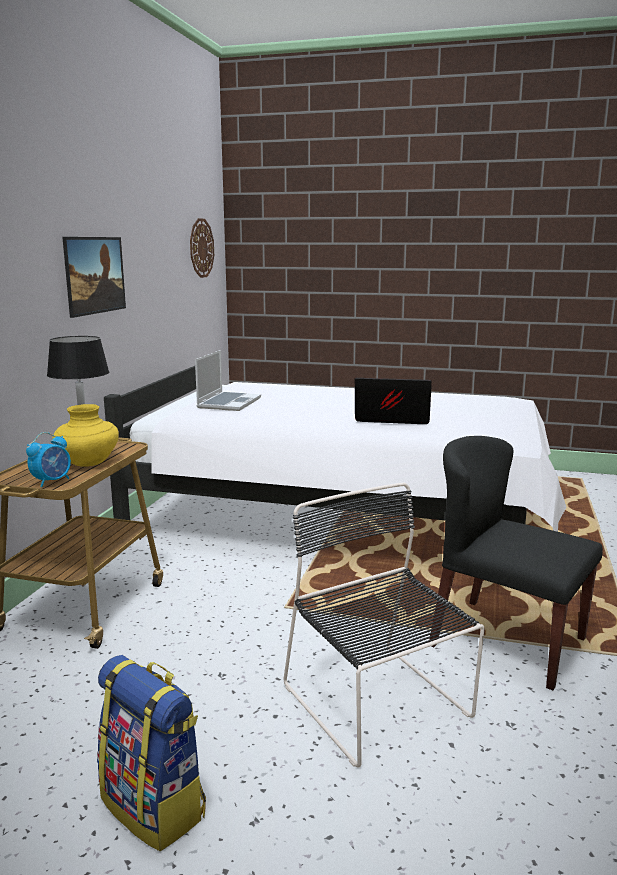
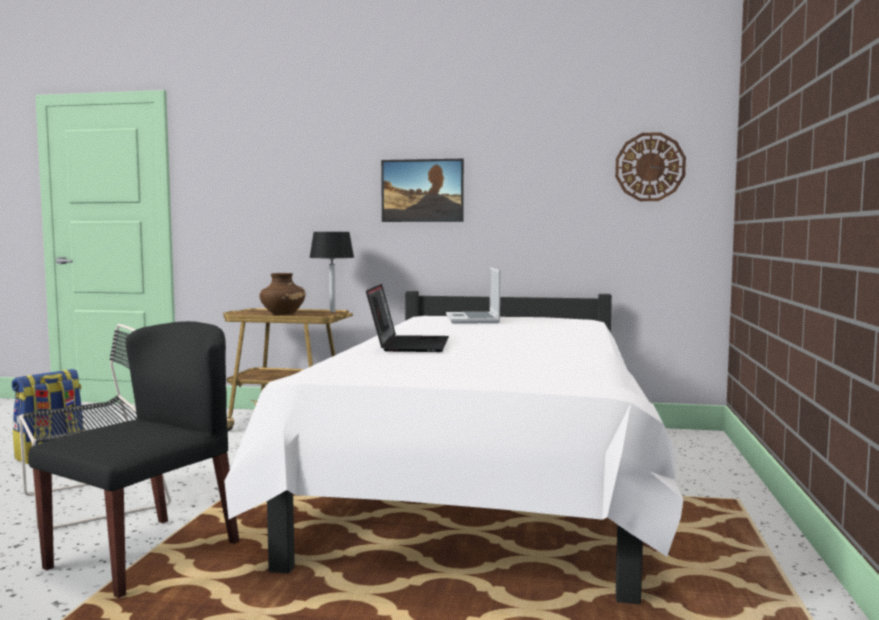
camera: 85 degrees right, 10 degrees down
(52, 481) = (241, 312): alarm clock -> none
(87, 463) = (282, 314): yellow vase -> brown vase
(229, 403) = (473, 319): laptop -> laptop turned 75 degrees clockwise

